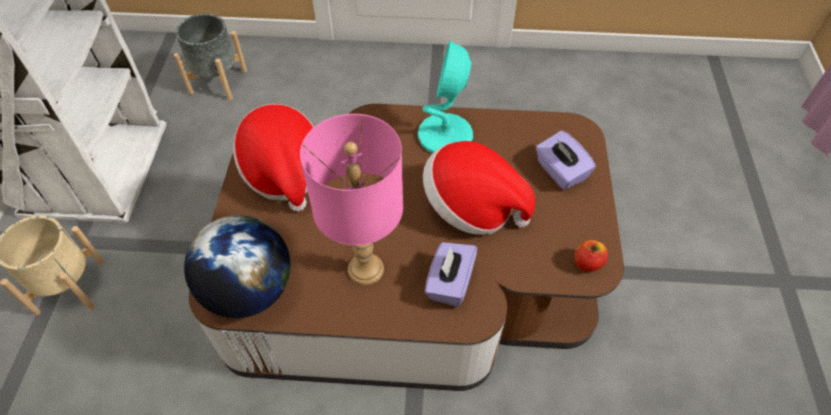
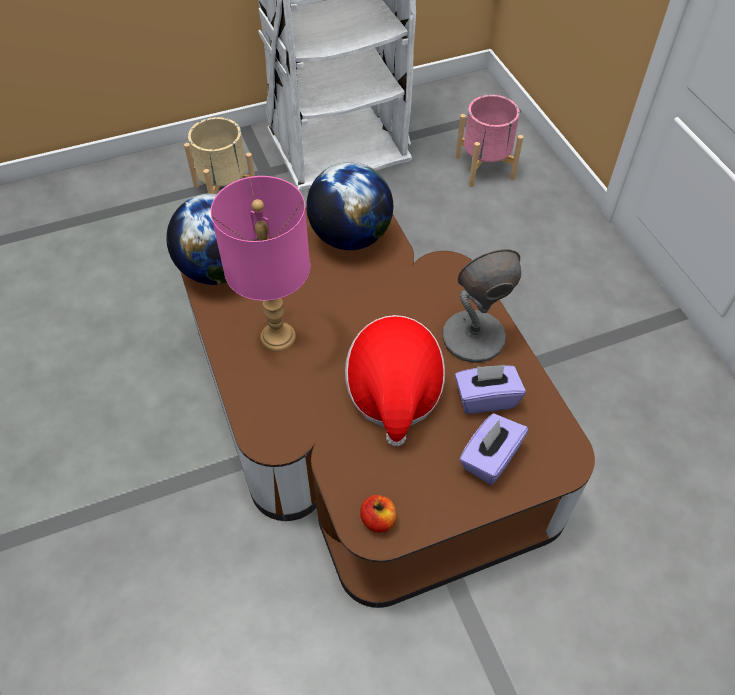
camera: 65 degrees right, 0 degrees up
(218, 82) = (484, 167): grey planter -> pink planter
(284, 172) = (350, 237): hat -> globe
(445, 135) = (473, 337): turquoise table lamp -> grey table lamp
(449, 283) = (293, 405): purple tissue box -> purple tissue box (485, 398)

